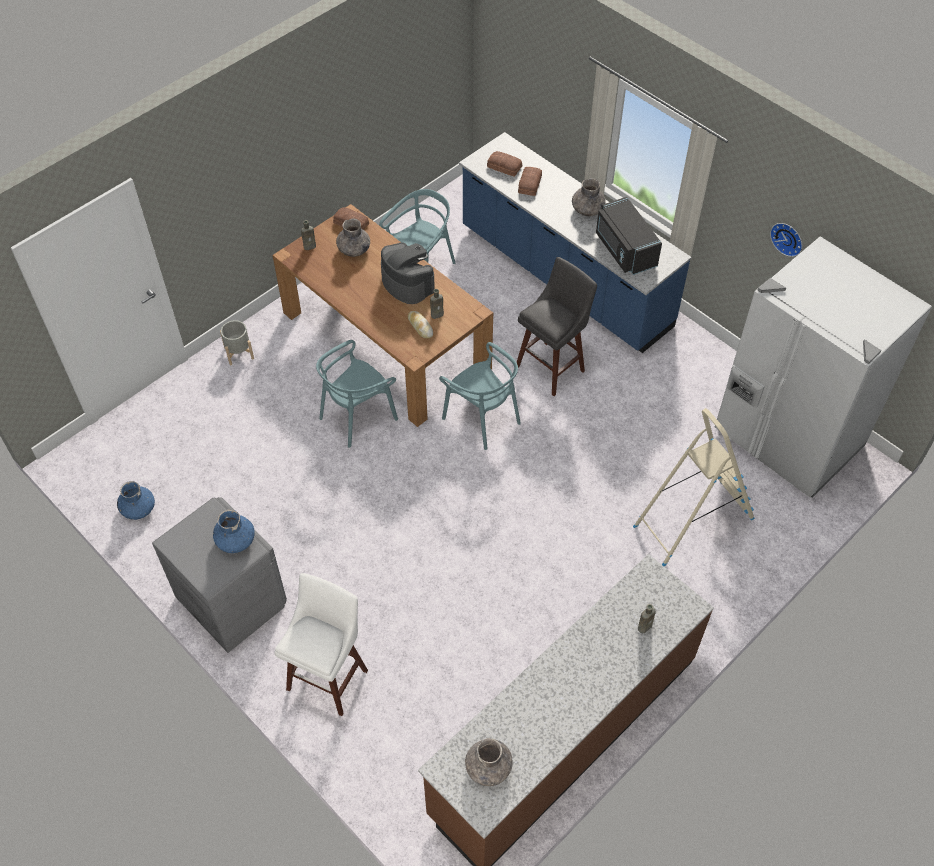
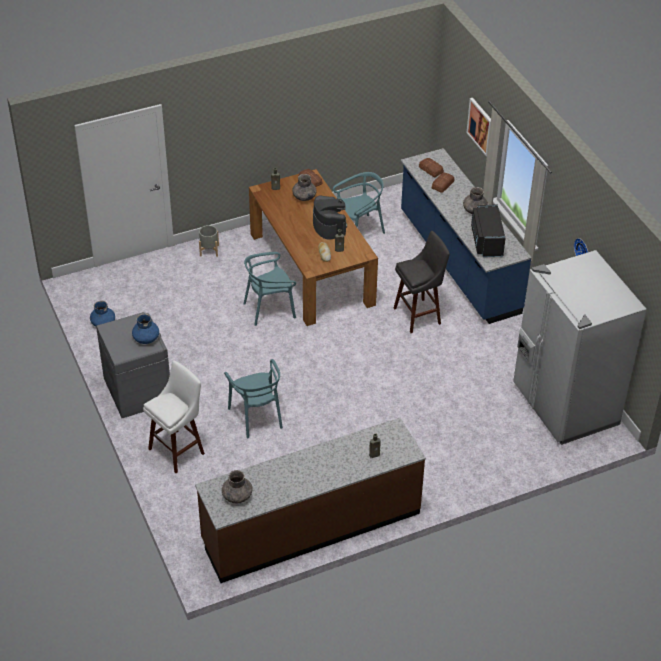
camera: 20 degrees right, 10 degrees down
(482, 418) = (353, 333): turquoise chair -> turquoise chair (257, 417)
(566, 93) = (480, 126): none -> picture
(694, 522) = (467, 434): beige step ladder -> none

